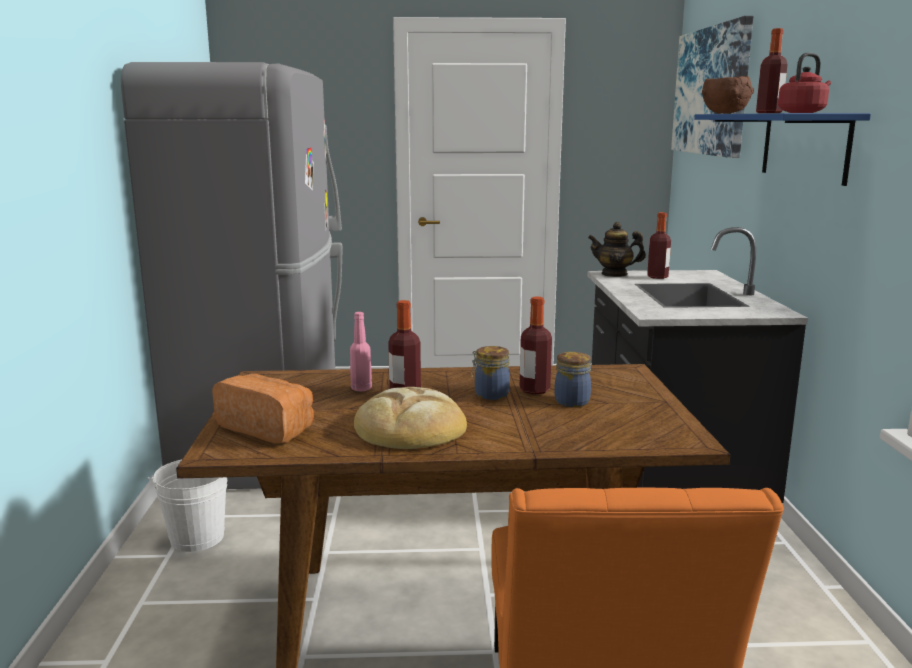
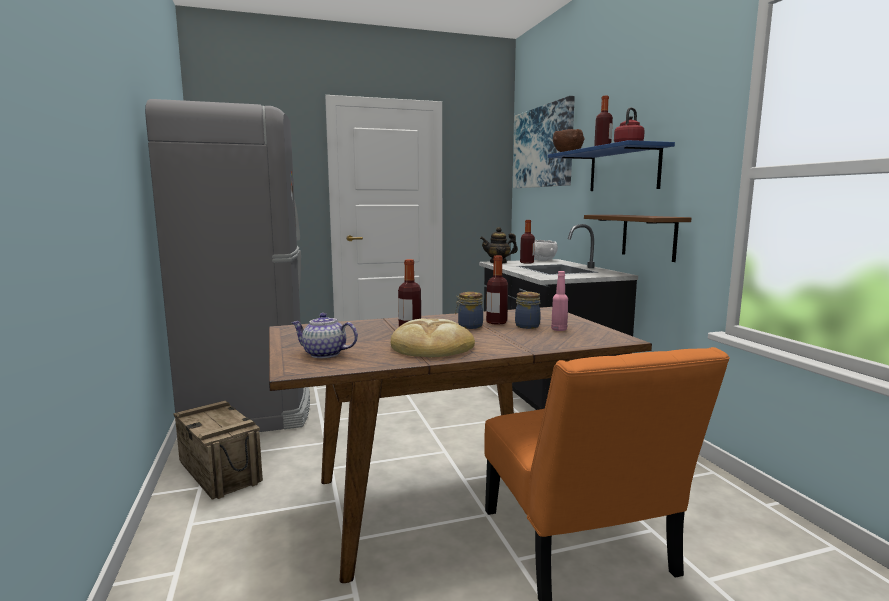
camera: 15 degrees left, 5 degrees down
(197, 537) = (220, 471): white bucket -> crate
(268, 428) = (324, 354): bread -> teapot
(361, 388) = (374, 329): pink bottle -> pink bottle (559, 329)
(687, 273) = (543, 261): none -> white bowl
(827, 259) = (648, 237): none -> brown shelf

